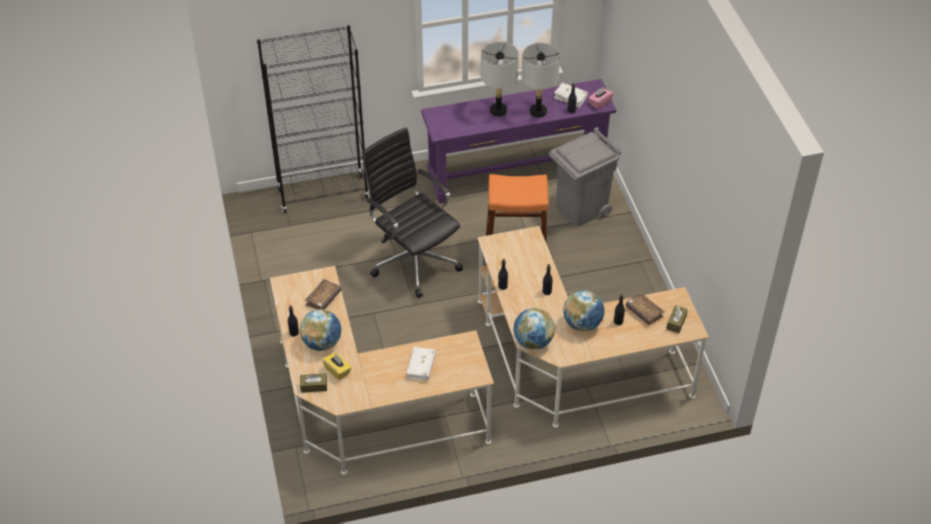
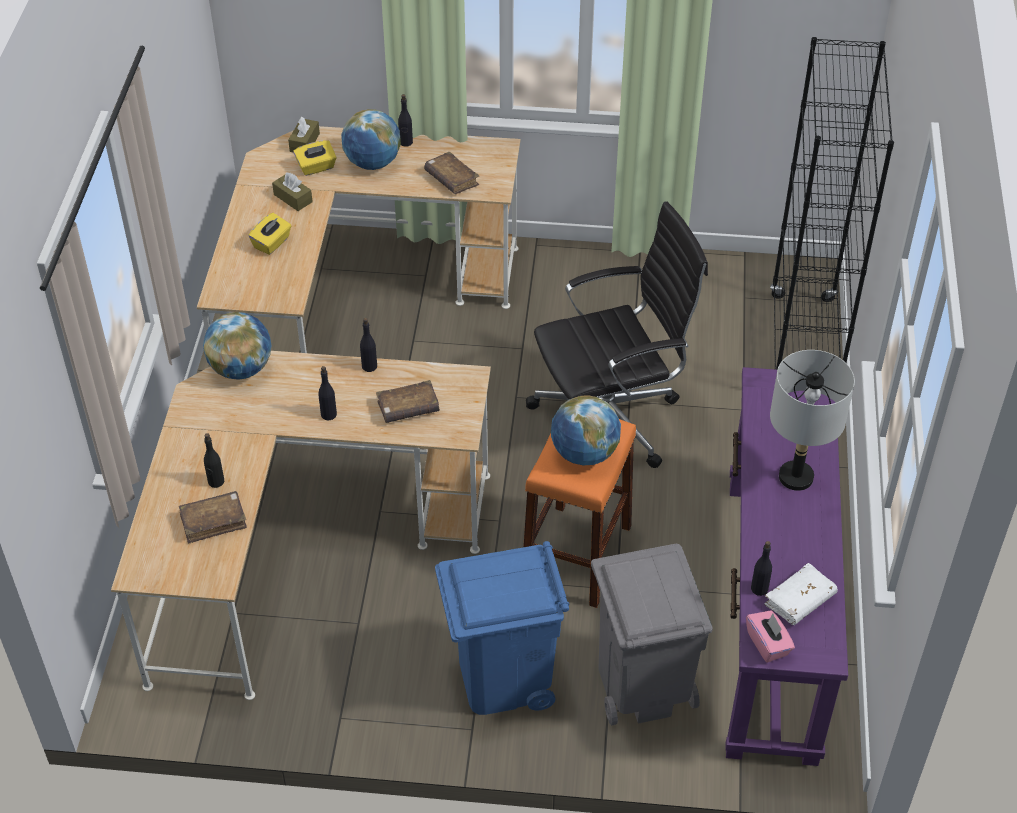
camera: 110 degrees right, 0 degrees up
(421, 367) = (272, 243): white book -> yellow tissue box
(525, 260) = (408, 408): none -> brown book
(538, 111) = (773, 535): grey table lamp -> none
(582, 324) = (238, 436): globe -> globe (584, 454)
(605, 258) = (503, 678): none -> blue trash can
(676, 322) = (167, 556): brown tissue box -> brown tissue box (293, 198)

